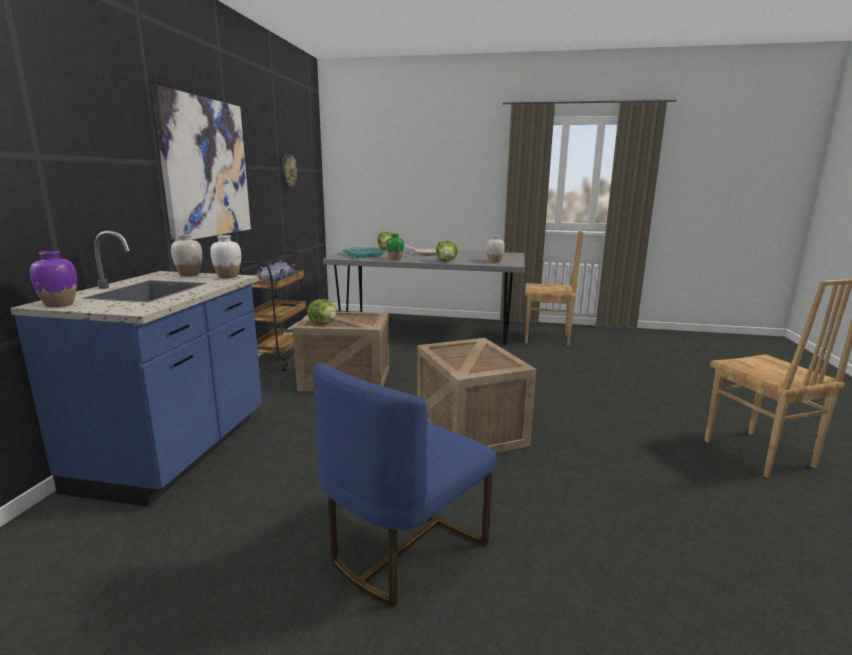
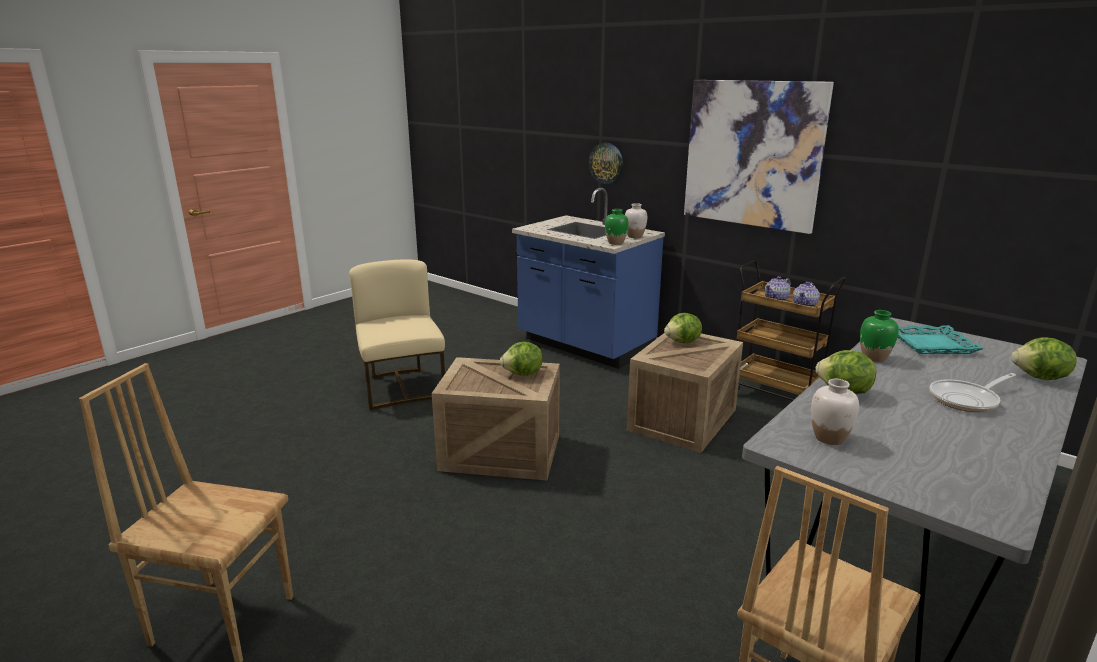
camera: 120 degrees right, 5 degrees up
(60, 304) = (561, 219): purple vase -> none
(228, 276) = (616, 243): white vase -> green vase
(288, 171) = (976, 173): wall clock -> wall clock (606, 163)
(403, 548) = (402, 387): blue chair -> beige chair
(451, 353) = (523, 374): none -> lettuce

